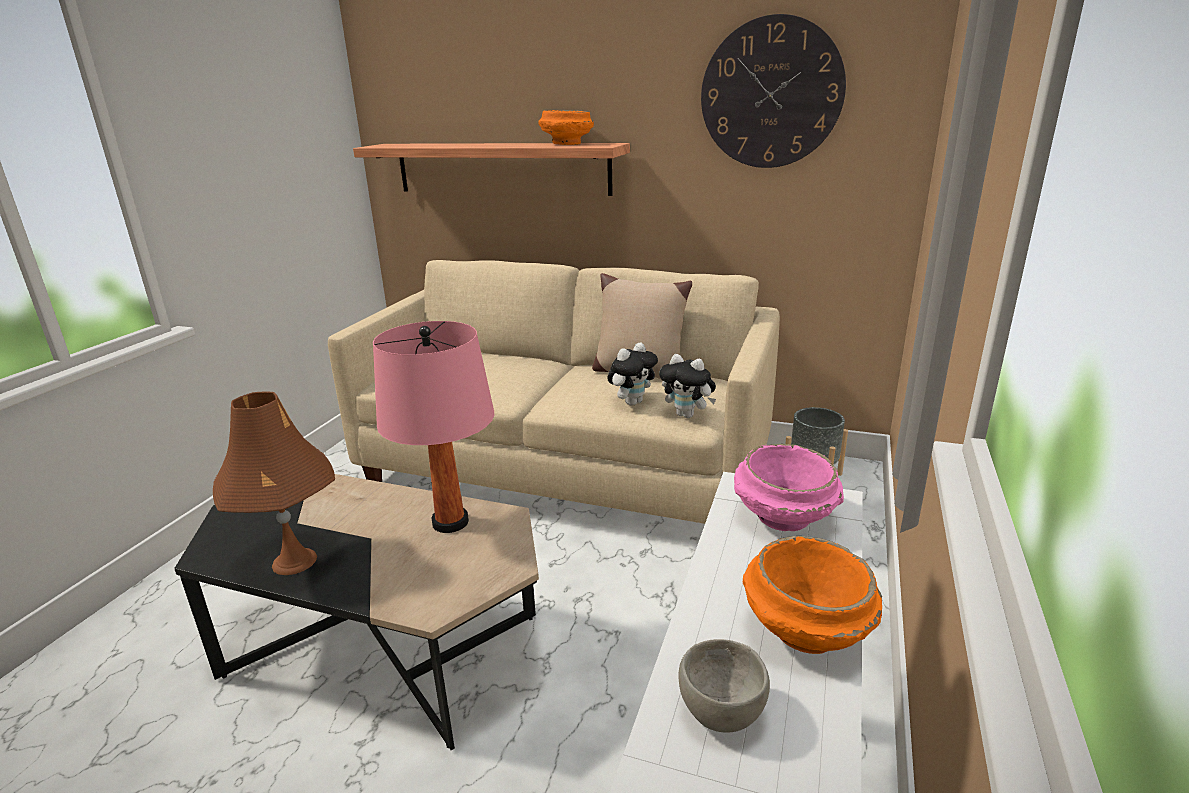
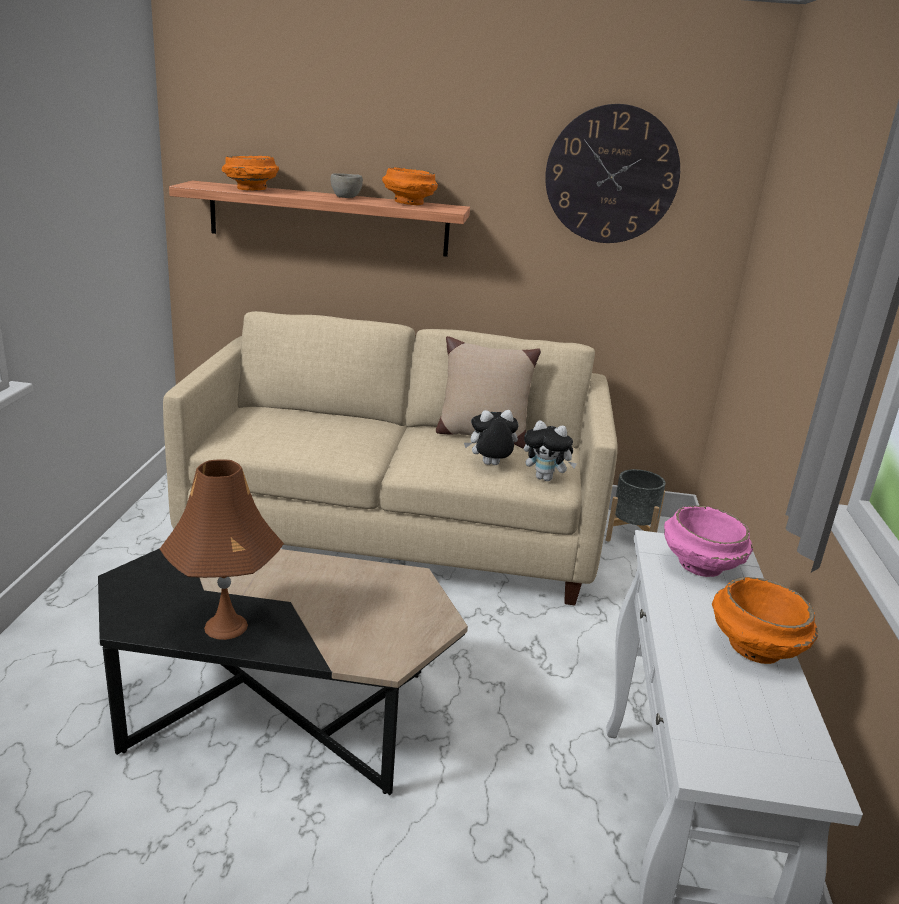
camera: 15 degrees left, 0 degrees up
(425, 145) = (251, 189): none -> orange bowl
(450, 522) = (362, 584): pink table lamp -> none
(632, 402) = (490, 465): plush toy -> plush toy turned 135 degrees counterclockwise
(723, 711) = (724, 705): grey bowl -> grey bowl (346, 197)

